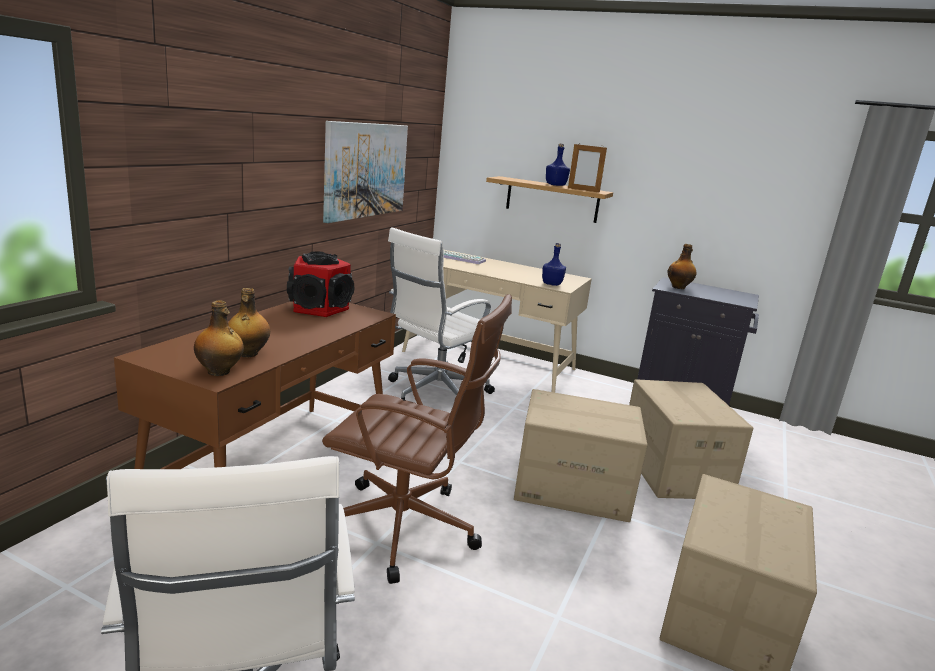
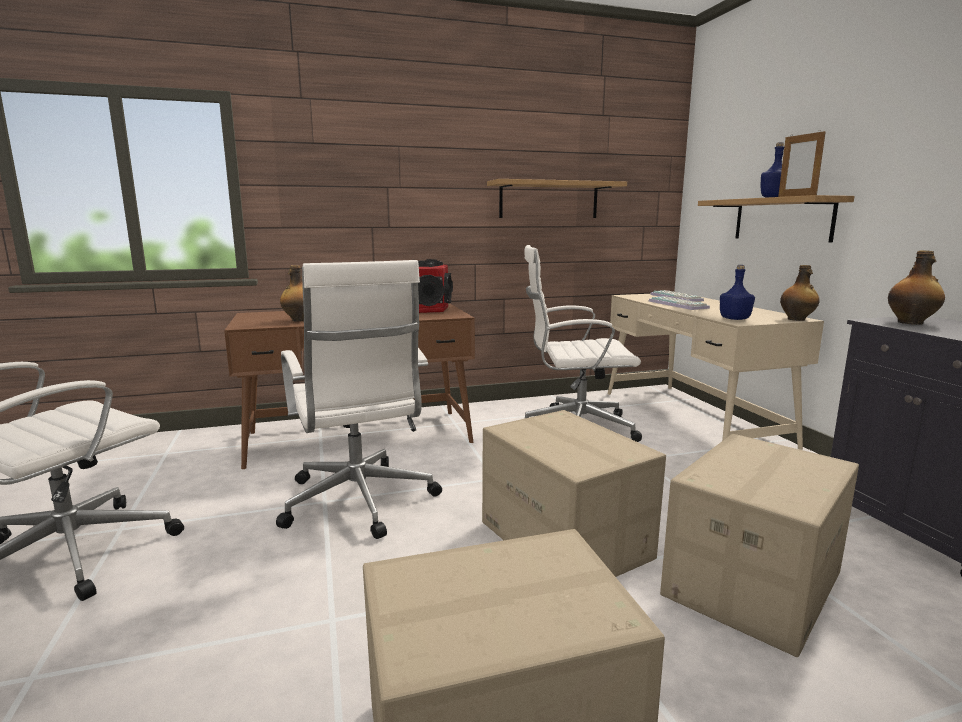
camera: 50 degrees right, 5 degrees down
(219, 372) = (256, 324): bottle -> bottle (796, 319)
(366, 170) = (549, 200): picture -> shelf
(405, 529) = (359, 502): brown office chair -> white office chair
(483, 269) = (679, 304): none -> keyboard

